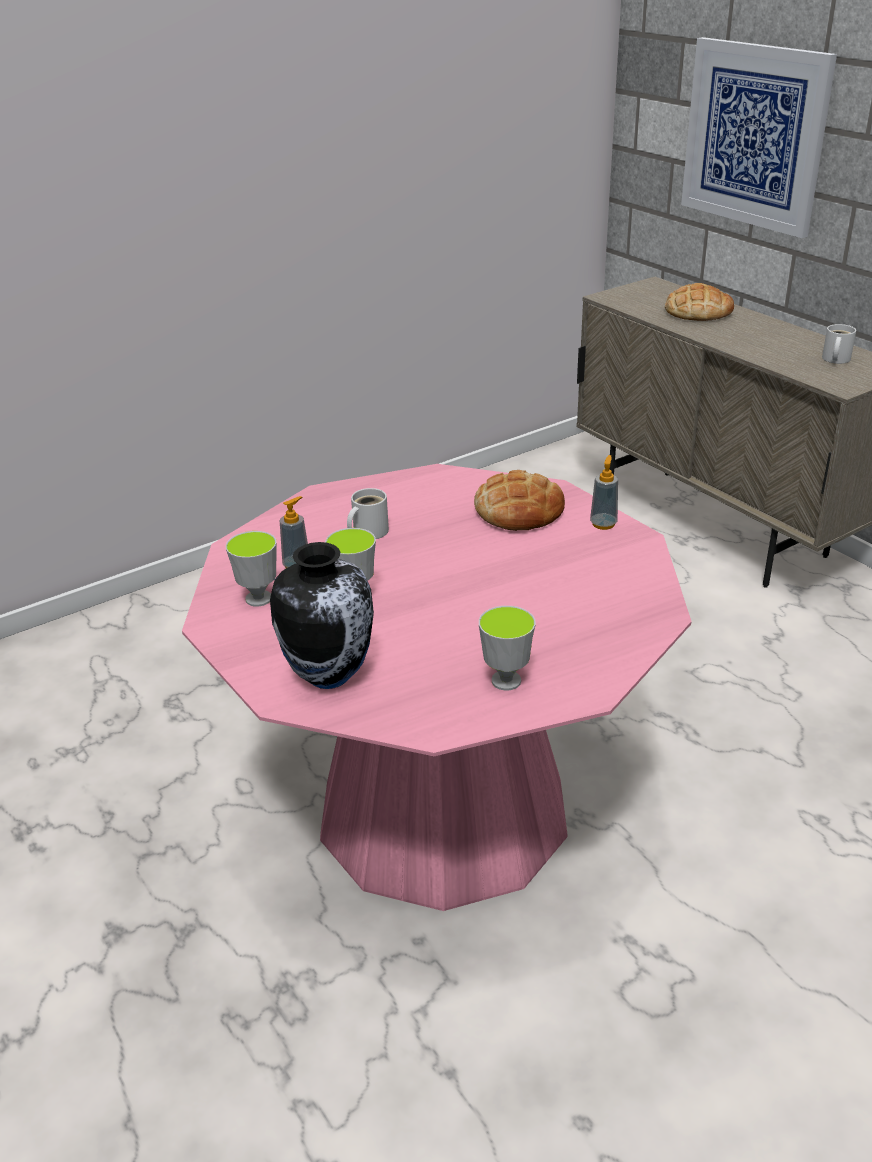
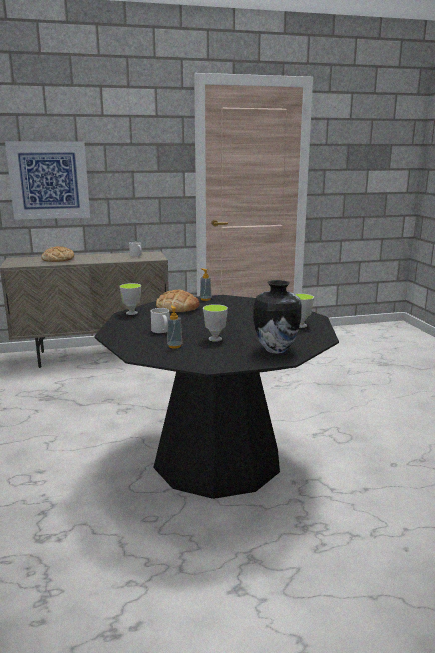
camera: 70 degrees left, 15 degrees down
(258, 599) = (196, 356): cup -> cup (131, 313)
(444, 809) = (217, 458): pink dining table -> black dining table

